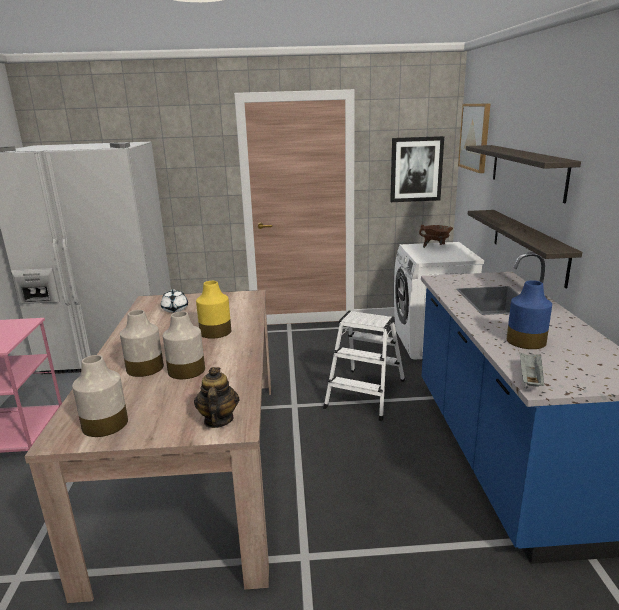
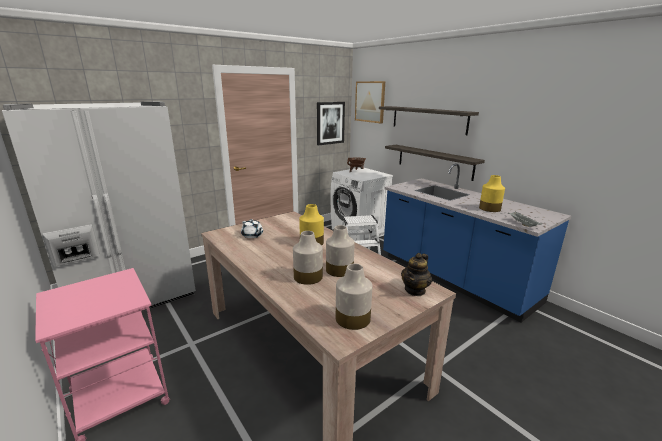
camera: 35 degrees left, 0 degrees up
(218, 420) = (415, 290): teapot -> teapot turned 105 degrees counterclockwise
(525, 340) = (489, 208): blue vase -> yellow vase

